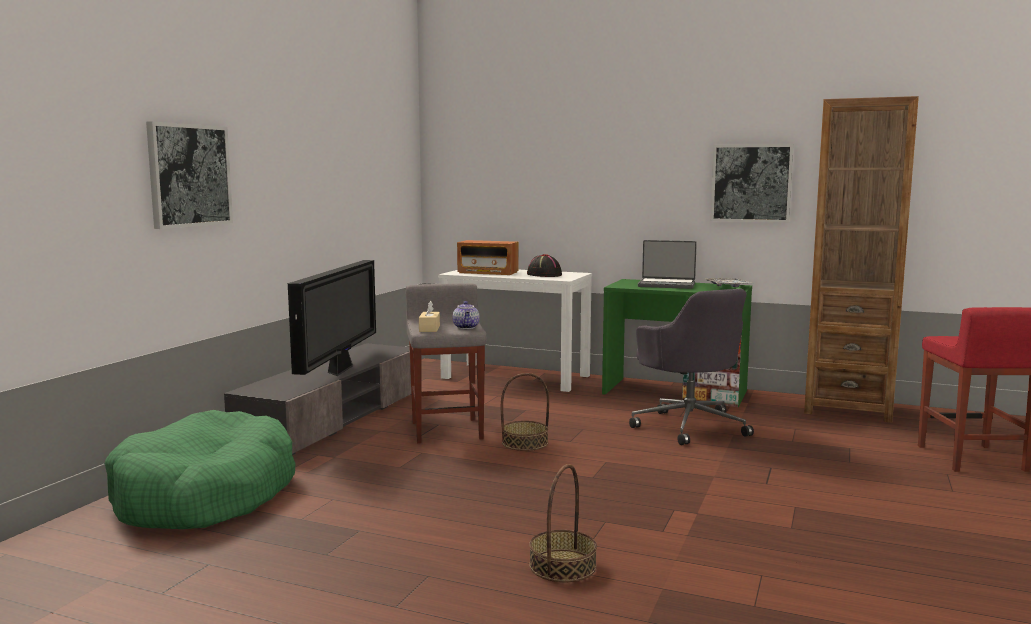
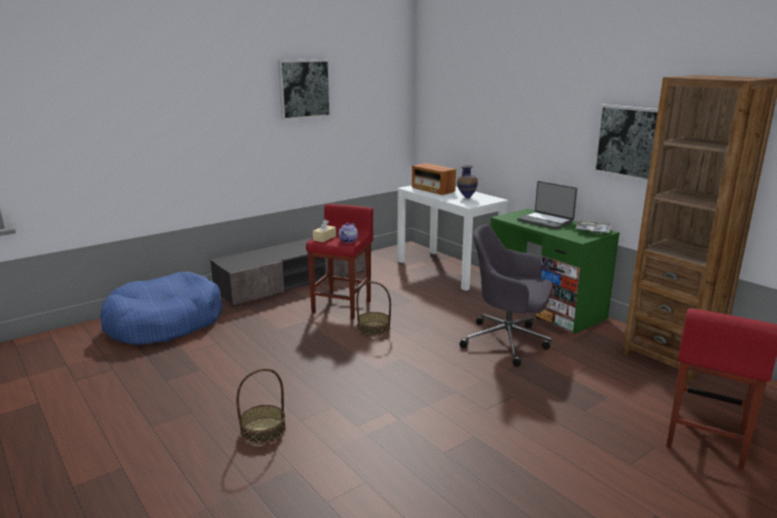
camera: 30 degrees right, 10 degrees up
(189, 175) = (182, 126): picture -> picture (304, 89)
(205, 495) = (164, 323): green dog bed -> blue dog bed
(340, 370) = (294, 252): television -> none
(447, 430) = (342, 306): grey stool -> red stool
(544, 275) = (466, 198): black hat -> vase
(689, 425) = (508, 342): grey office chair -> grey office chair turned 105 degrees clockwise

